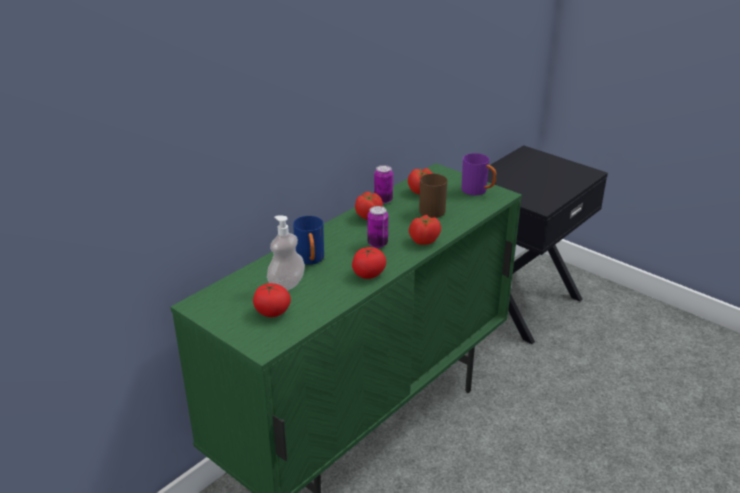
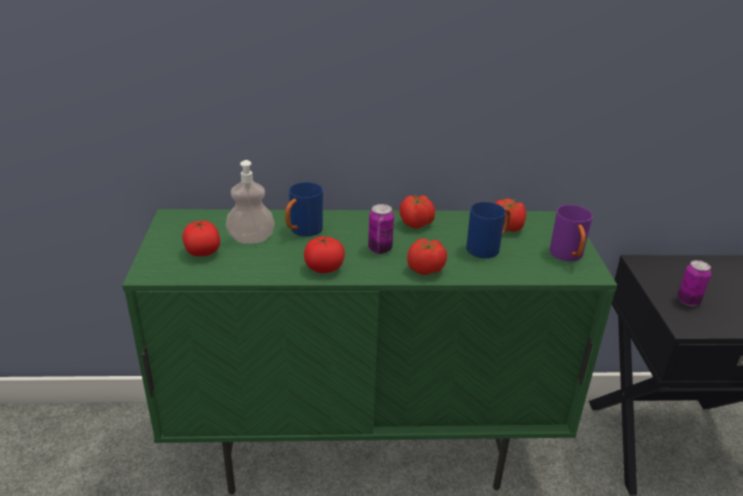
camera: 45 degrees right, 0 degrees up
(383, 200) = (455, 217): can -> can (688, 301)
(432, 209) = (487, 248): brown mug -> blue mug

